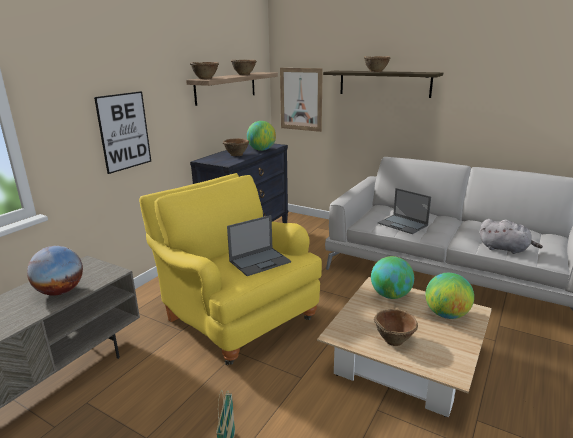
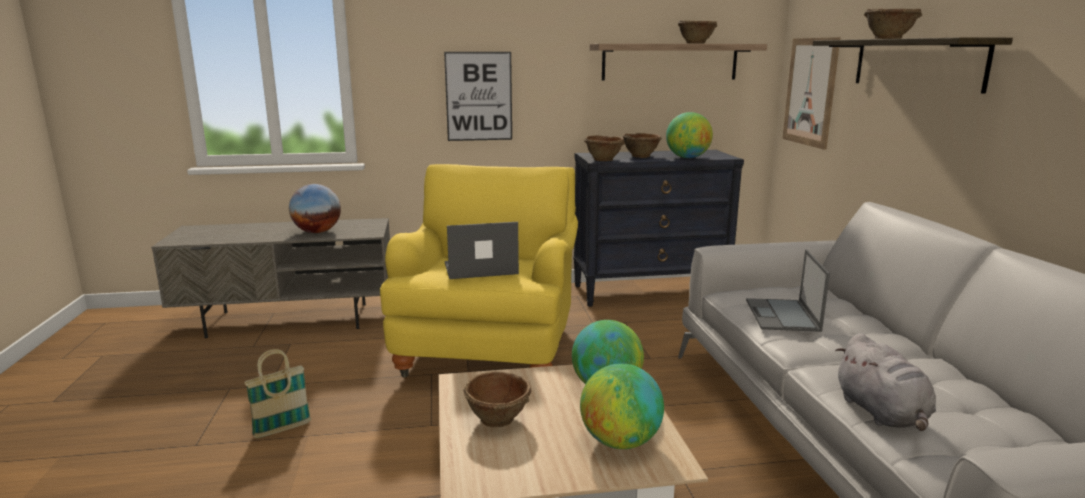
camera: 50 degrees right, 5 degrees down
(205, 78) = (612, 43): brown bowl -> brown bowl (604, 160)
(260, 261) = (479, 269): laptop -> laptop turned 150 degrees clockwise

